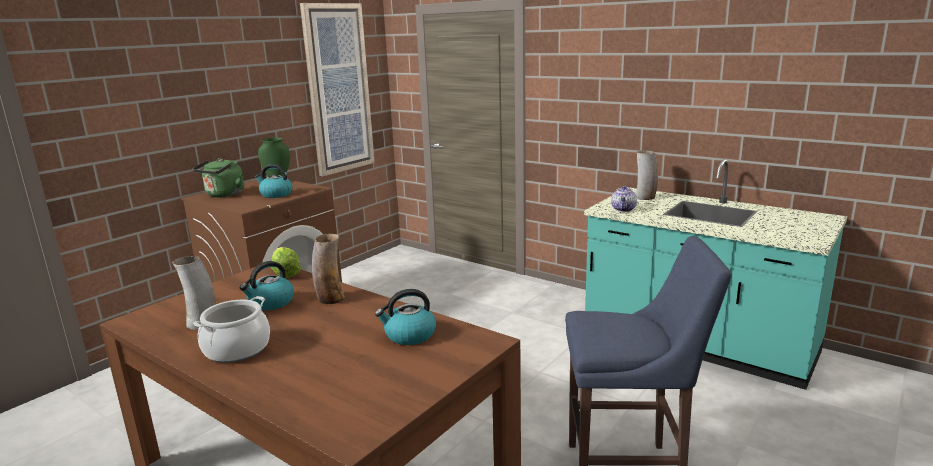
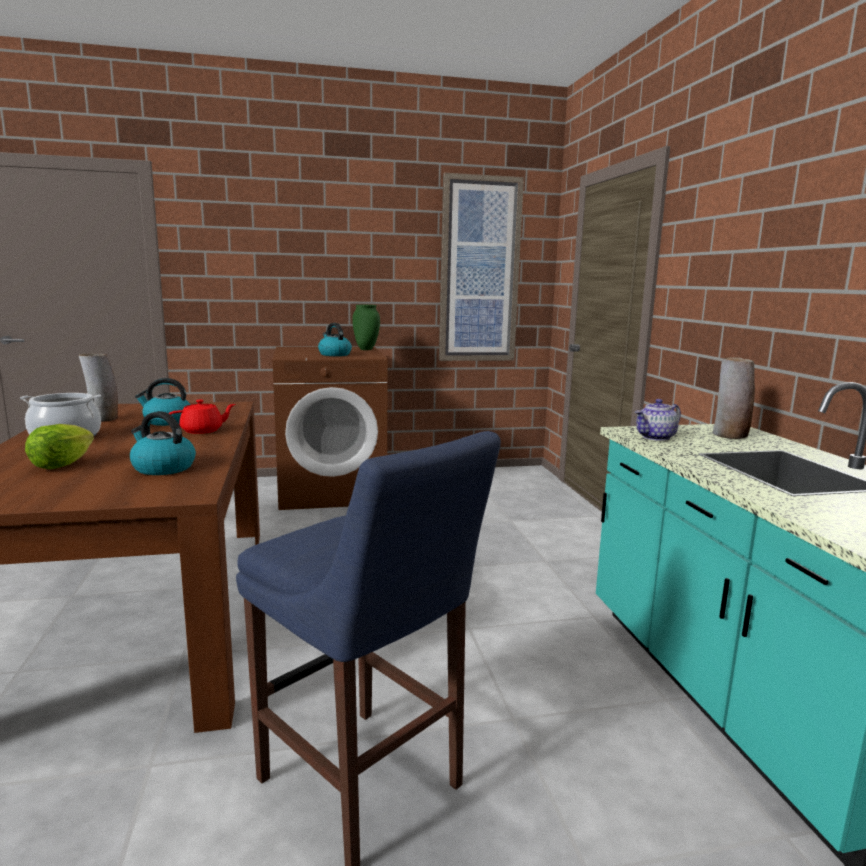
camera: 40 degrees right, 5 degrees down
(224, 195) = (303, 349): green kettle -> none
(285, 274) = (231, 410): lettuce -> lettuce (61, 465)
(330, 299) = (203, 431): vase -> red teapot

